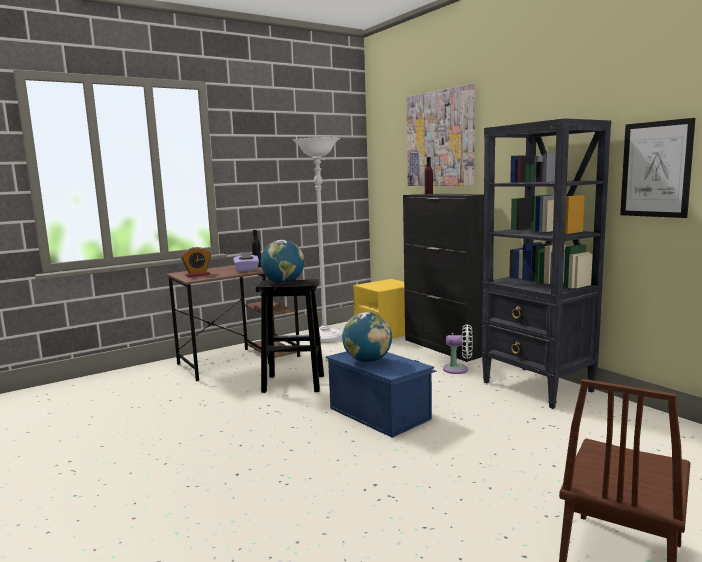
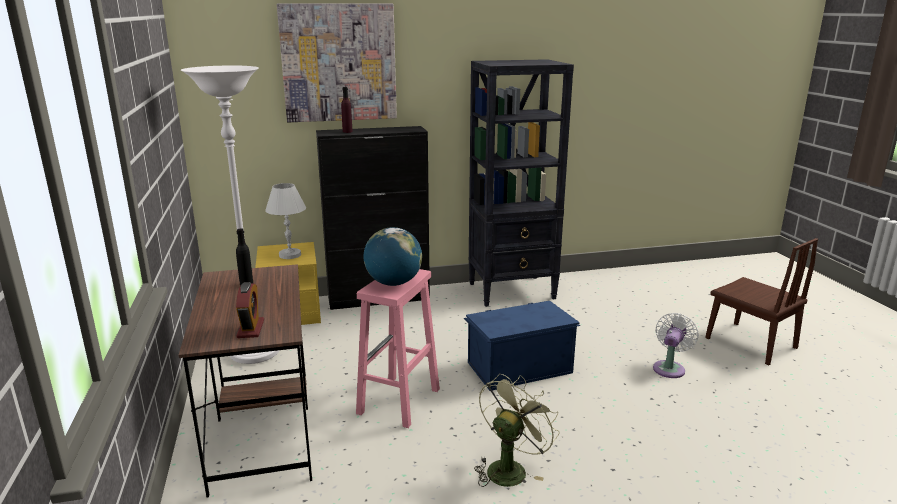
camera: 70 degrees left, 10 degrees up
(225, 432) = (510, 468): none -> green fan
(247, 270) = (269, 293): purple tissue box -> none
(292, 383) = (398, 402): black stool -> pink stool
(367, 361) = (521, 322): globe -> none
(385, 285) = (290, 255): none -> white table lamp
(458, 369) = (445, 308): white fan -> white fan (669, 368)
(656, 169) = (577, 99): picture -> none

